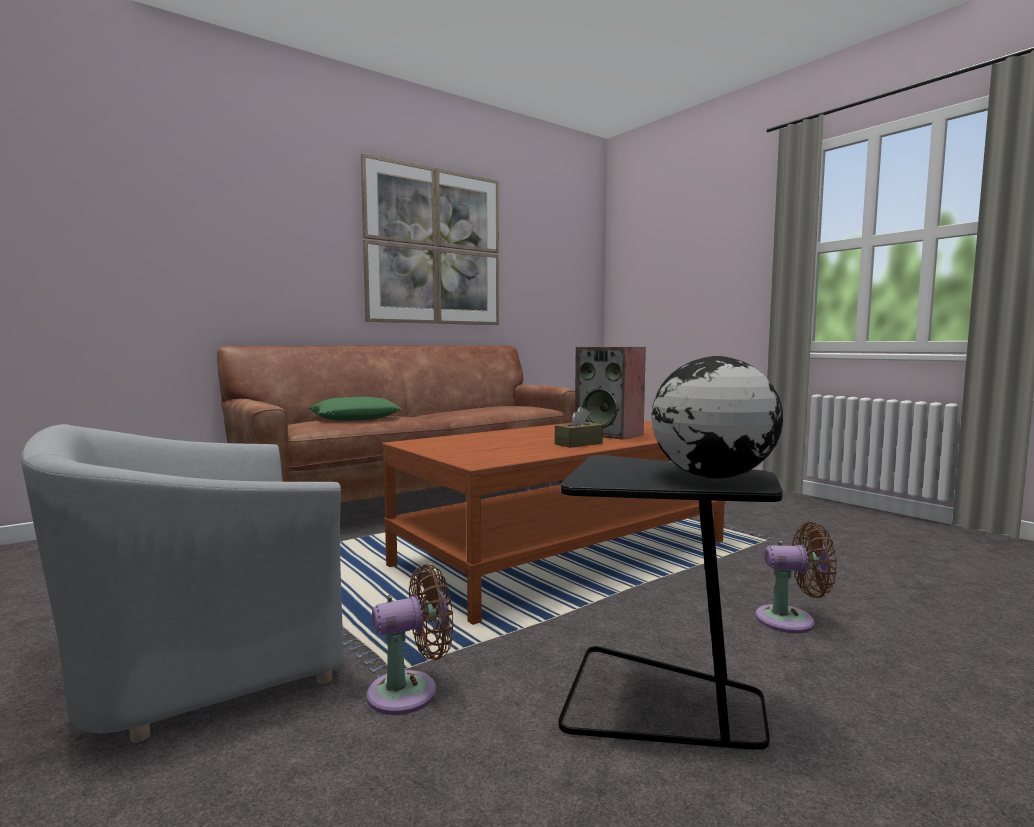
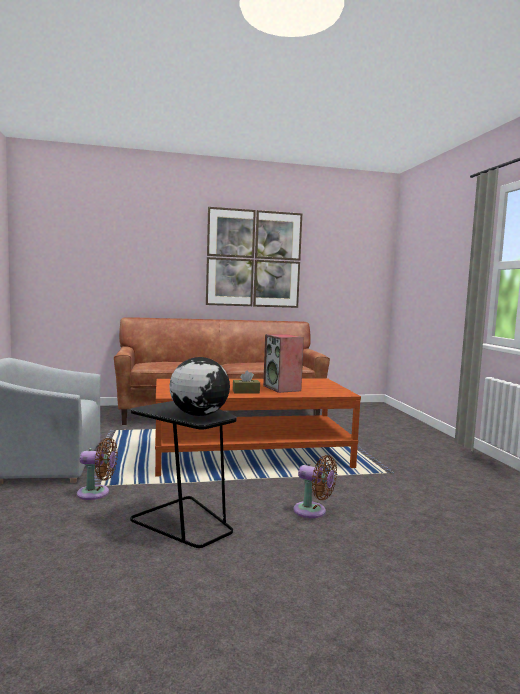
camera: 25 degrees right, 0 degrees up
(355, 418) = (178, 362): green pillow -> none

